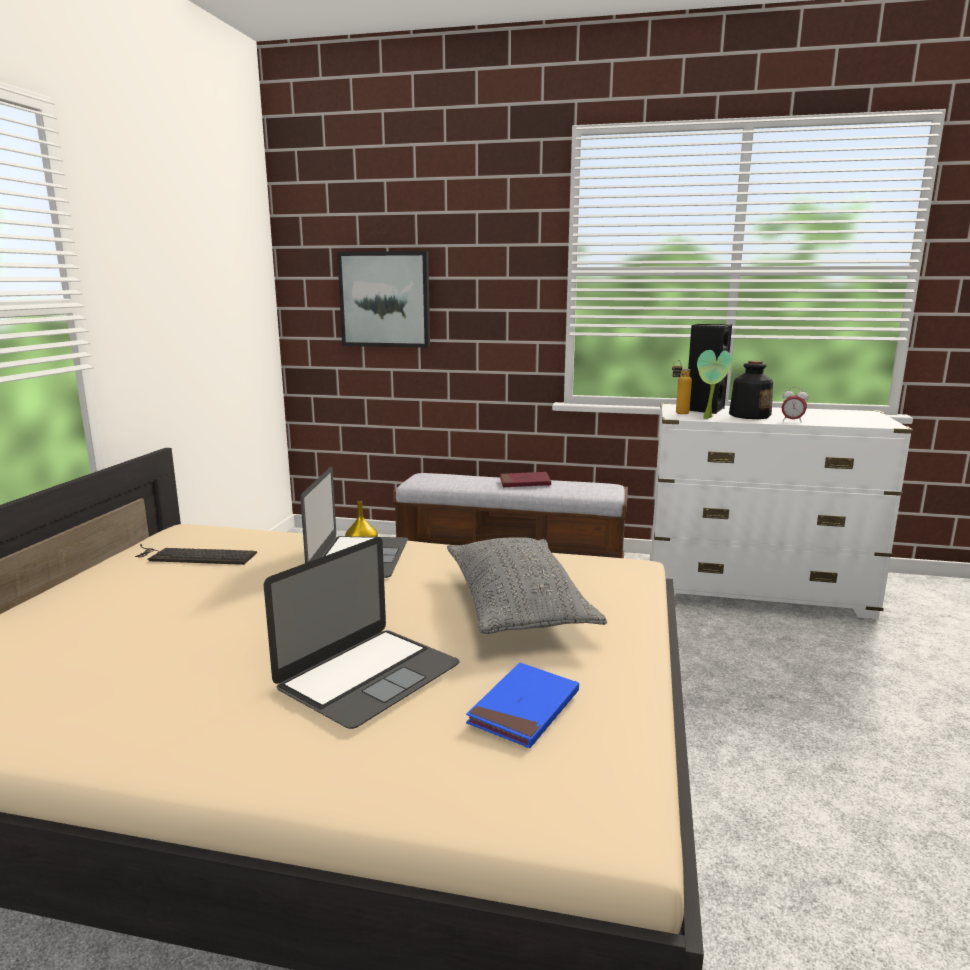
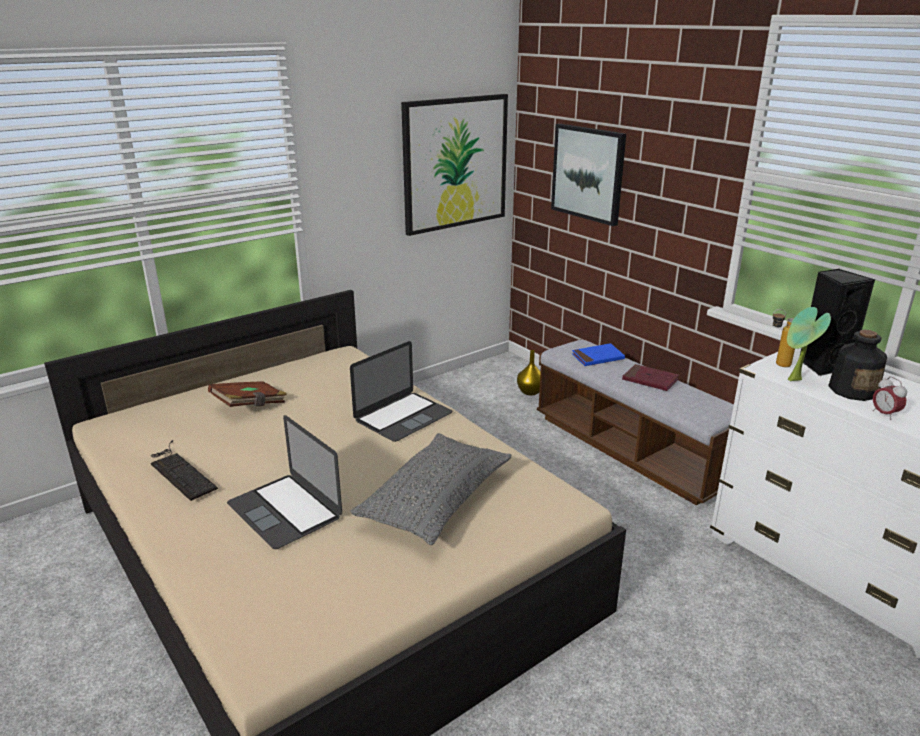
camera: 40 degrees right, 10 degrees up
(129, 606) = (250, 406): none -> brown book
(192, 556) = (321, 378): keyboard -> keyboard (180, 471)
(231, 297) = (455, 163): none -> picture
(368, 675) = (285, 510): laptop -> laptop turned 60 degrees clockwise
(524, 709) = (322, 576): blue book -> blue book (597, 357)

